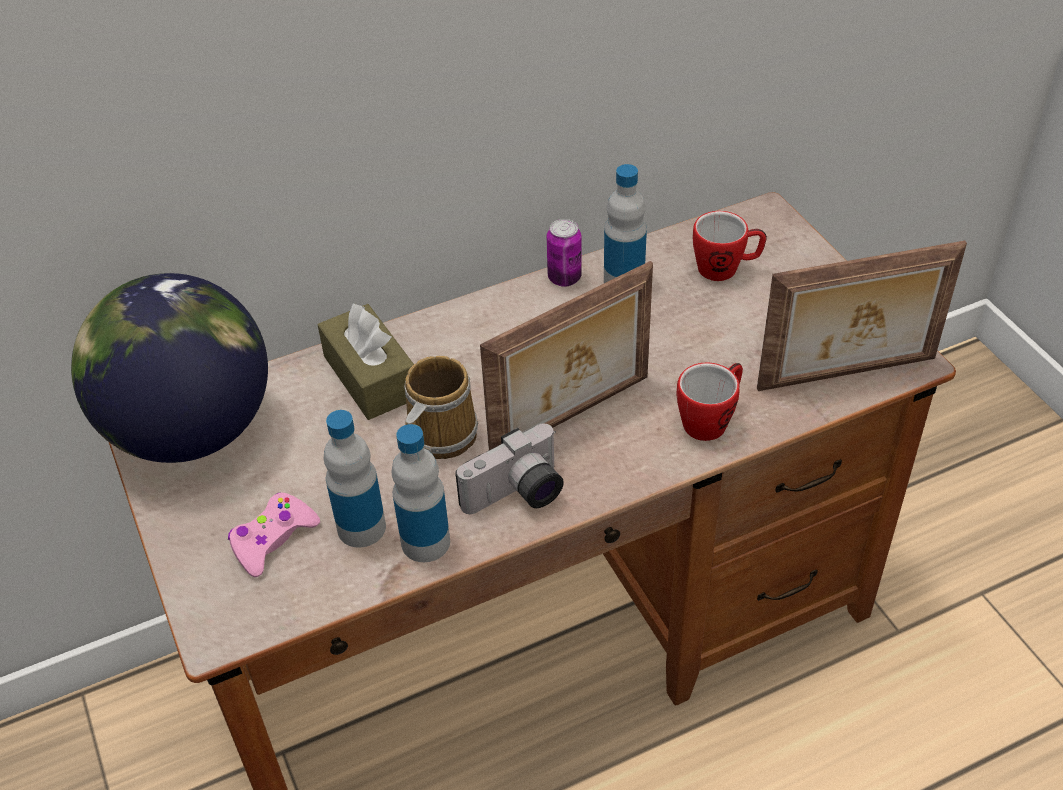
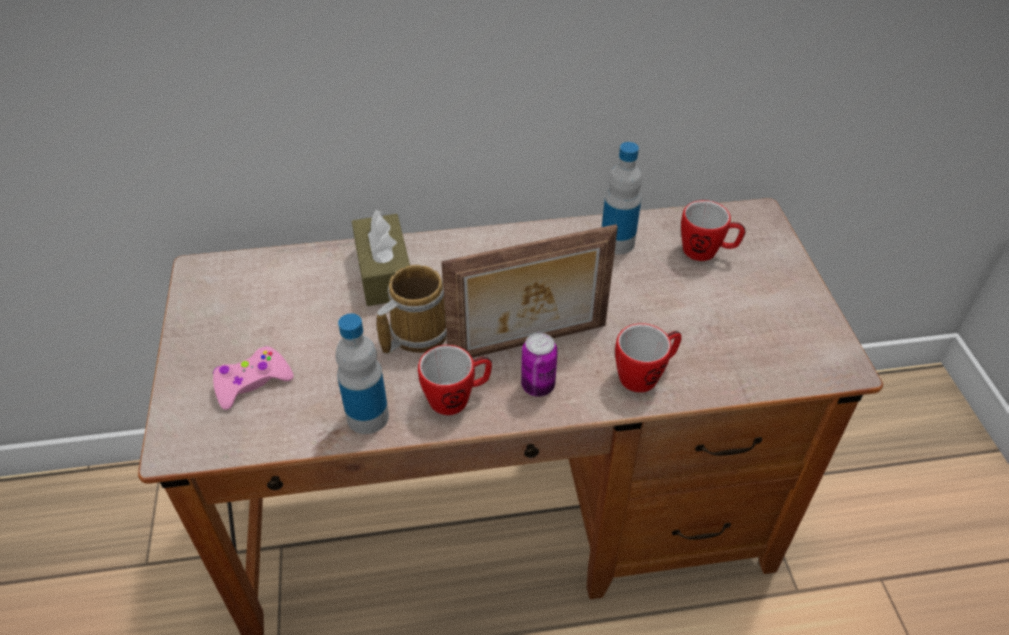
camera: 15 degrees right, 0 degrees up
(191, 430) = (233, 281): globe -> none
(361, 528) = (323, 391): bottle -> none
(517, 496) = (457, 398): camera -> mug
(564, 278) = (569, 230): can -> can (538, 386)
(847, 376) = (780, 366): picture frame -> none

